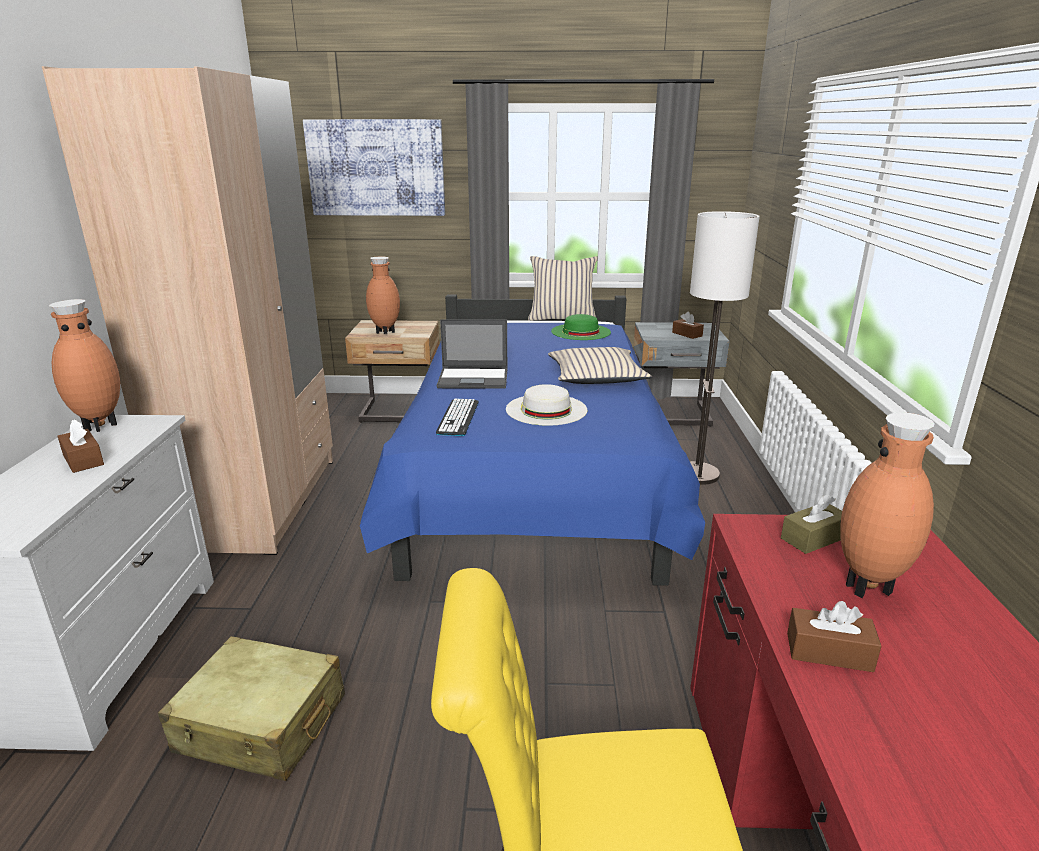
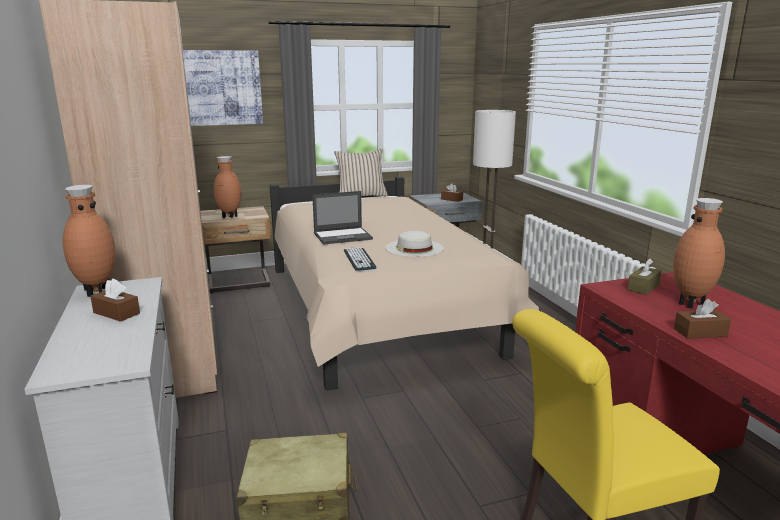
camera: 20 degrees left, 5 degrees down
(532, 479) = (377, 311): blue bed -> beige bed
(581, 331) = (386, 202): green hat -> none
(596, 377) = (426, 227): beige pillow -> none

